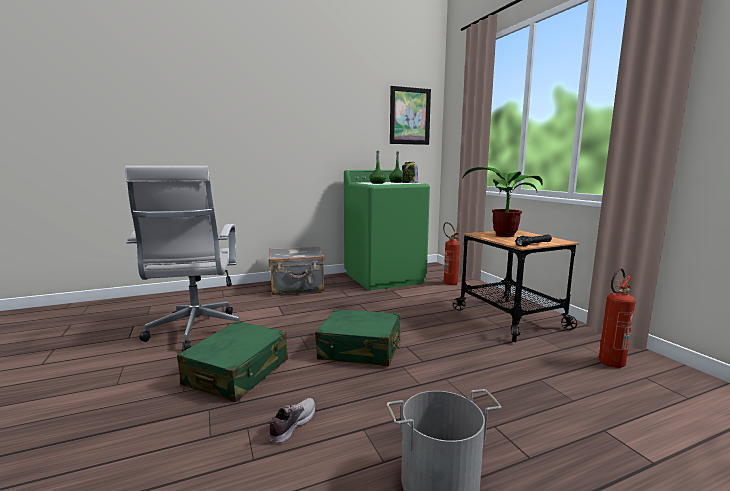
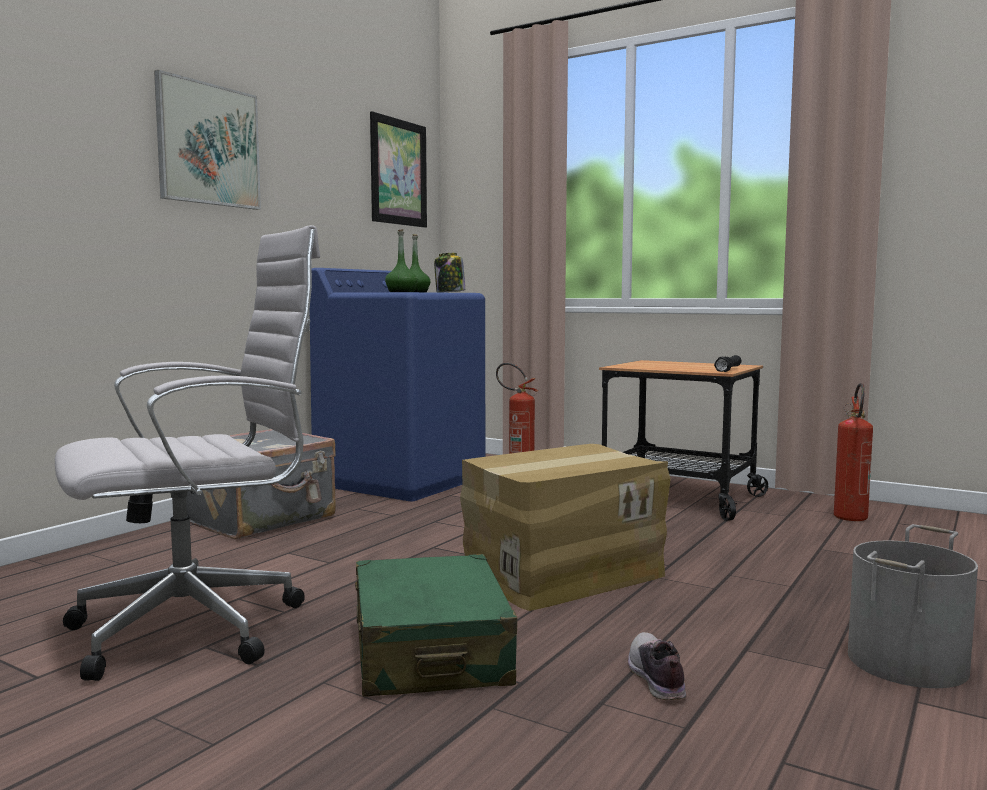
camera: 35 degrees left, 5 degrees down
(196, 332) = (199, 627): white office chair -> white office chair turned 75 degrees counterclockwise
(289, 115) = (208, 145): none -> picture
(360, 349) = (562, 574): green suitcase -> cardboard box
(384, 278) = (402, 481): green washing machine -> blue washing machine
(501, 235) = (656, 365): potted plant -> none

